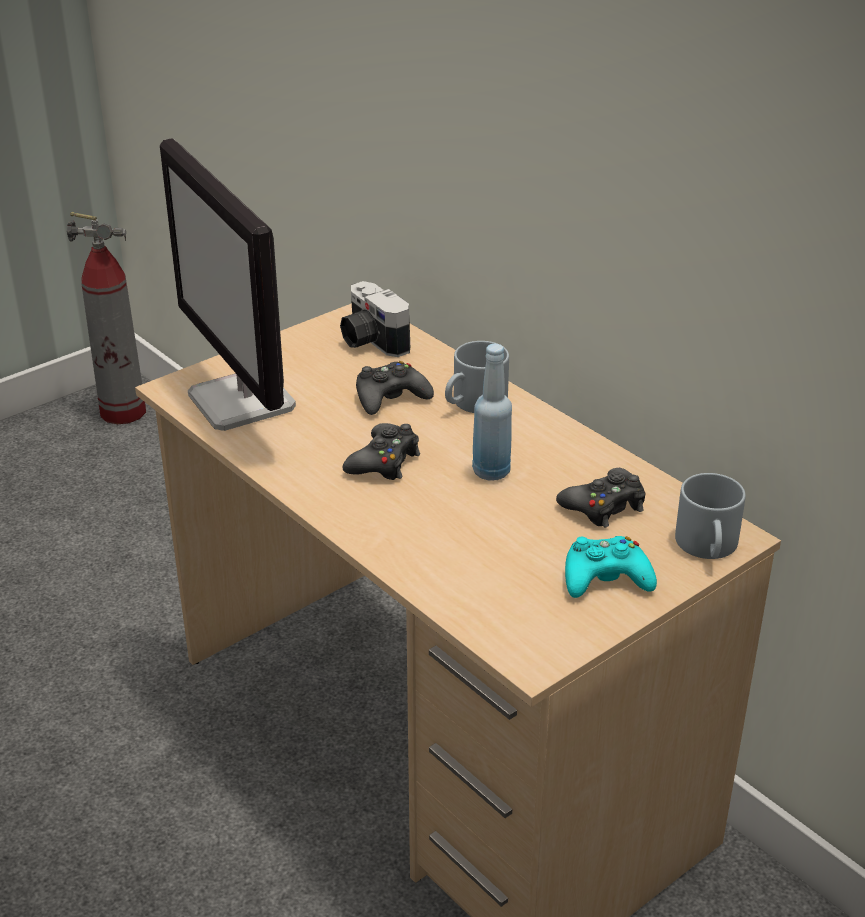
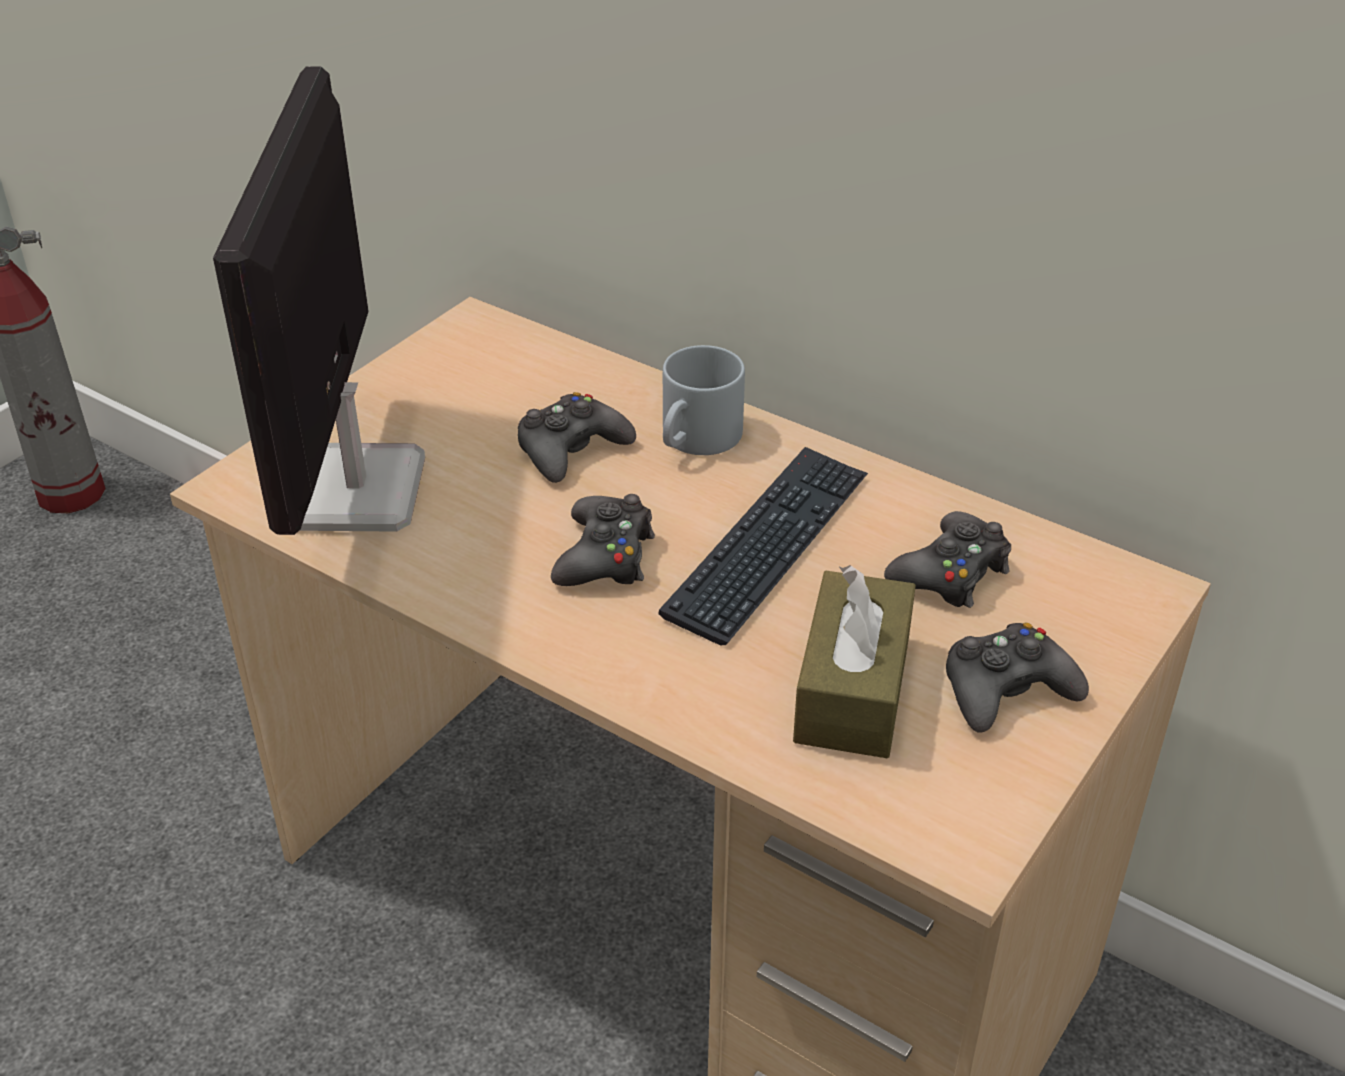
camera: 15 degrees left, 5 degrees up
(243, 402) = (352, 493): monitor -> monitor turned 45 degrees clockwise
(370, 341) = (505, 364): camera -> none
(491, 472) = (768, 545): blue bottle -> keyboard
(505, 561) = (852, 689): none -> brown tissue box
(605, 578) = (1006, 690): turquoise game controller -> black game controller
(709, 547) = (1123, 612): grey mug -> none

